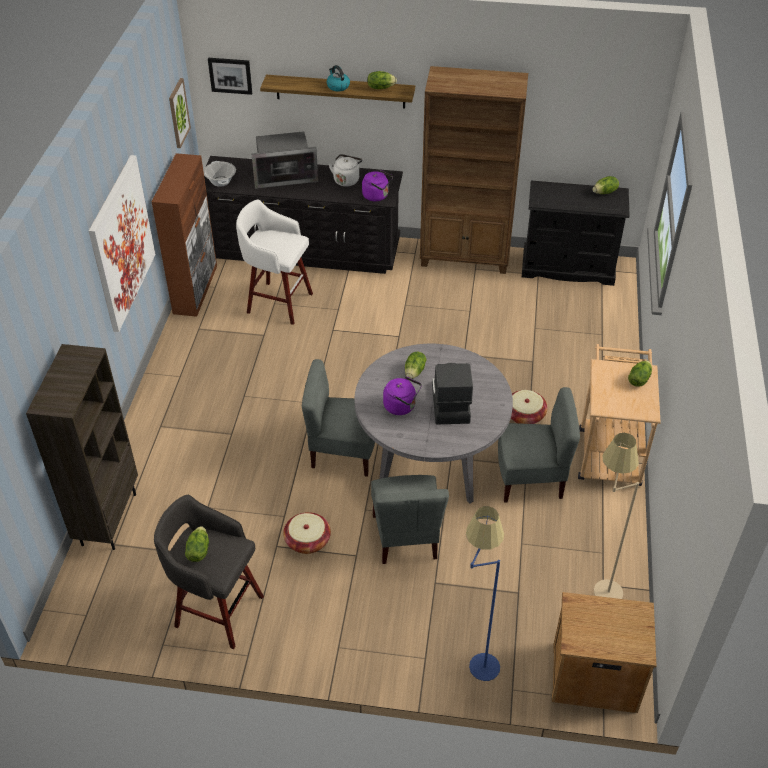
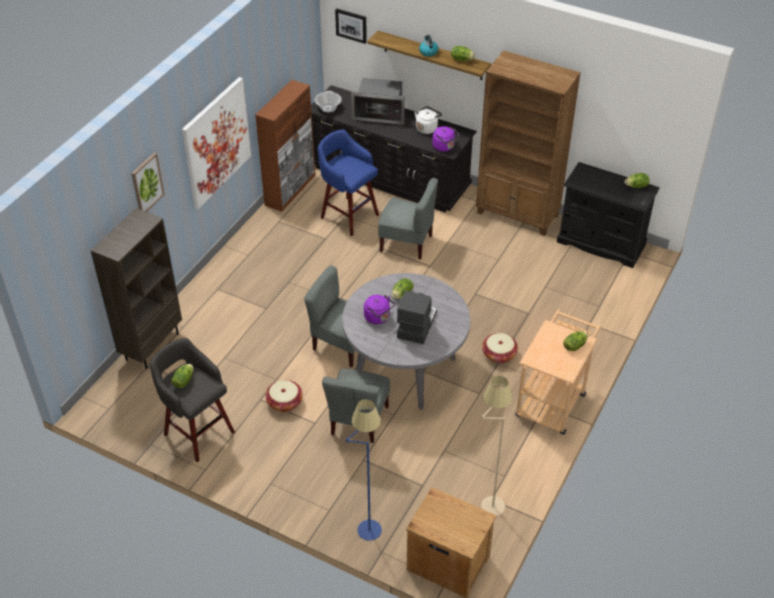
camera: 20 degrees right, 0 degrees up
(178, 113) = (302, 48): picture -> picture (147, 183)
(277, 302) = (348, 215): white stool -> blue stool
(530, 479) = (477, 405): grey chair -> grey chair (406, 243)

